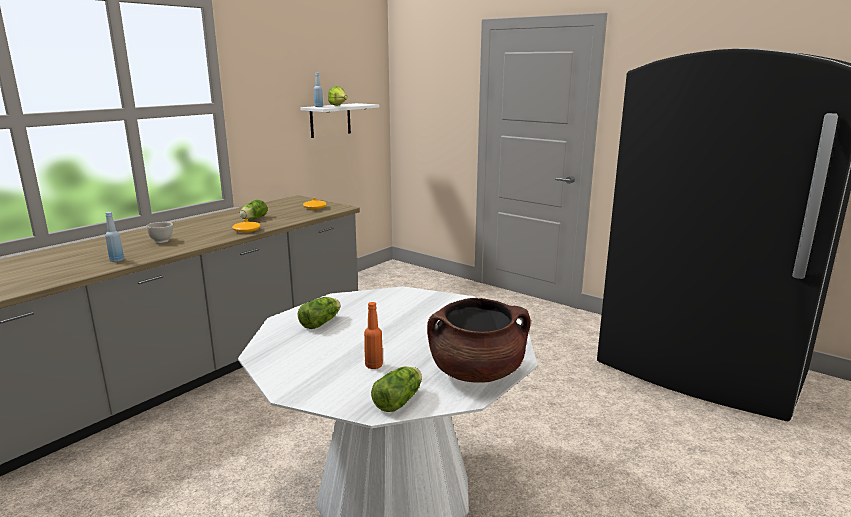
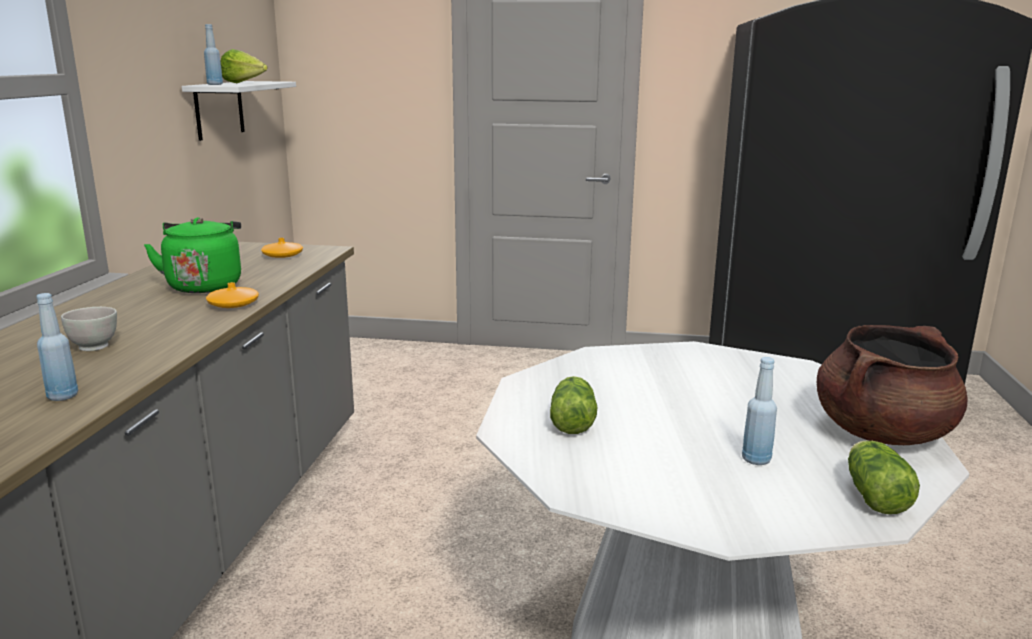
camera: 30 degrees left, 0 degrees up
(253, 219) = (205, 285): lettuce -> green kettle
(373, 365) = (756, 460): orange bottle -> blue bottle

